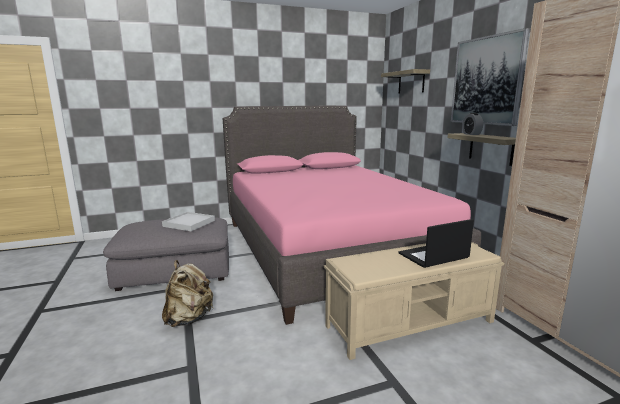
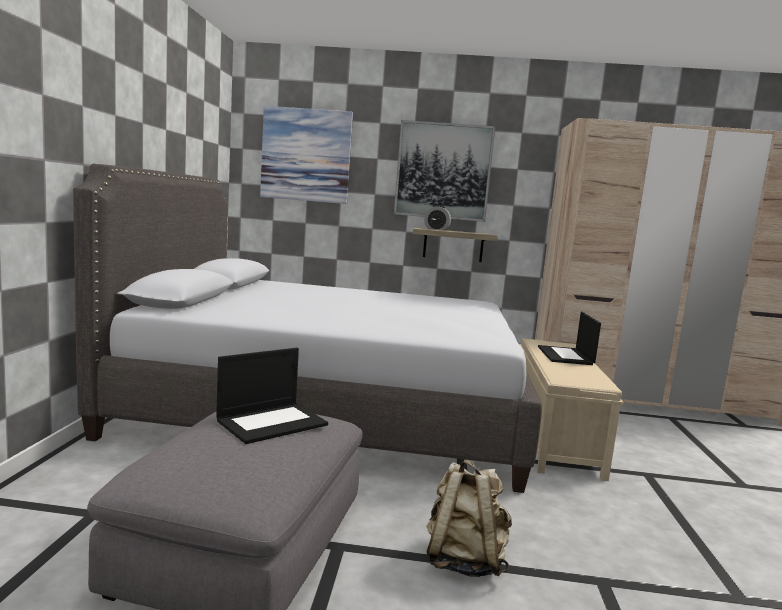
camera: 65 degrees left, 5 degrees down
(189, 223) = (272, 422): white tray -> laptop
(327, 249) = (328, 411): pink bed -> grey bed
(411, 82) = (306, 155): shelf -> picture

